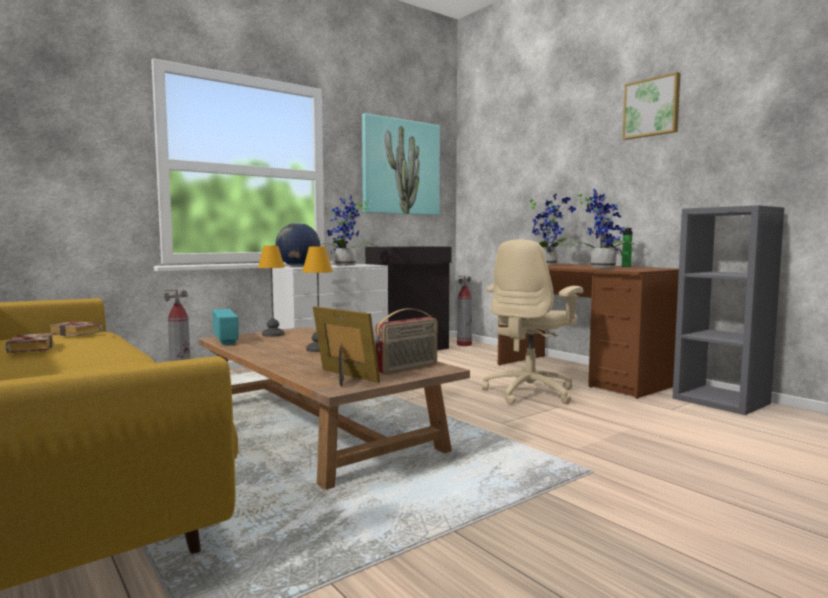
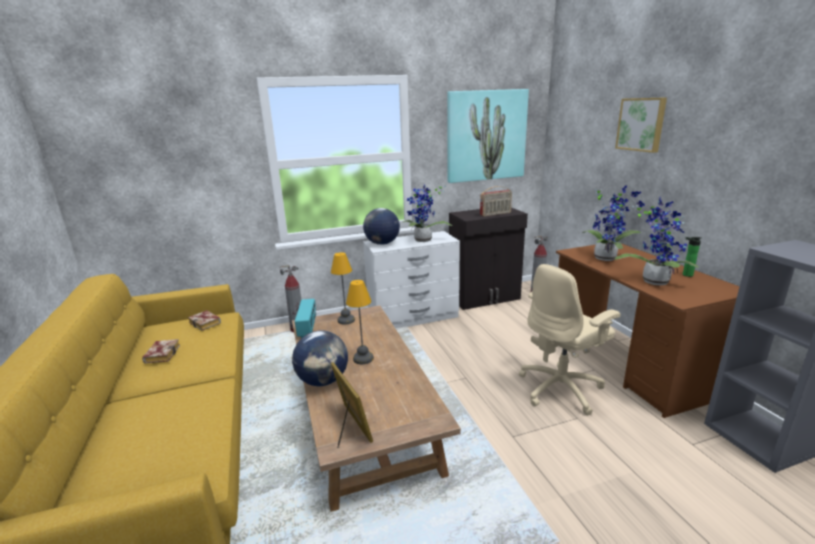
camera: 20 degrees right, 15 degrees up
(281, 361) = (323, 381): none -> globe
(408, 368) = (410, 415): radio -> radio (495, 214)
(652, 107) = (751, 103): picture -> picture (641, 124)

